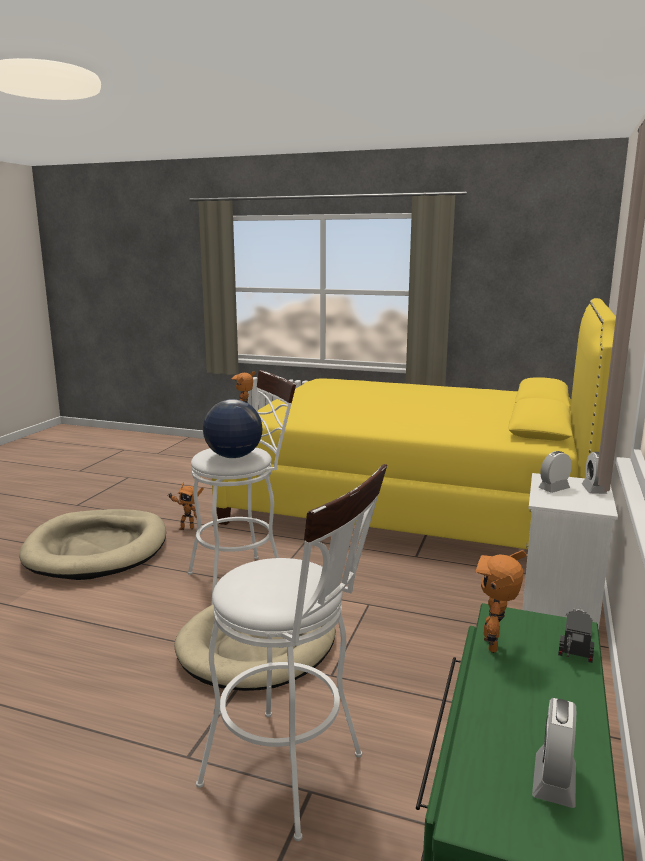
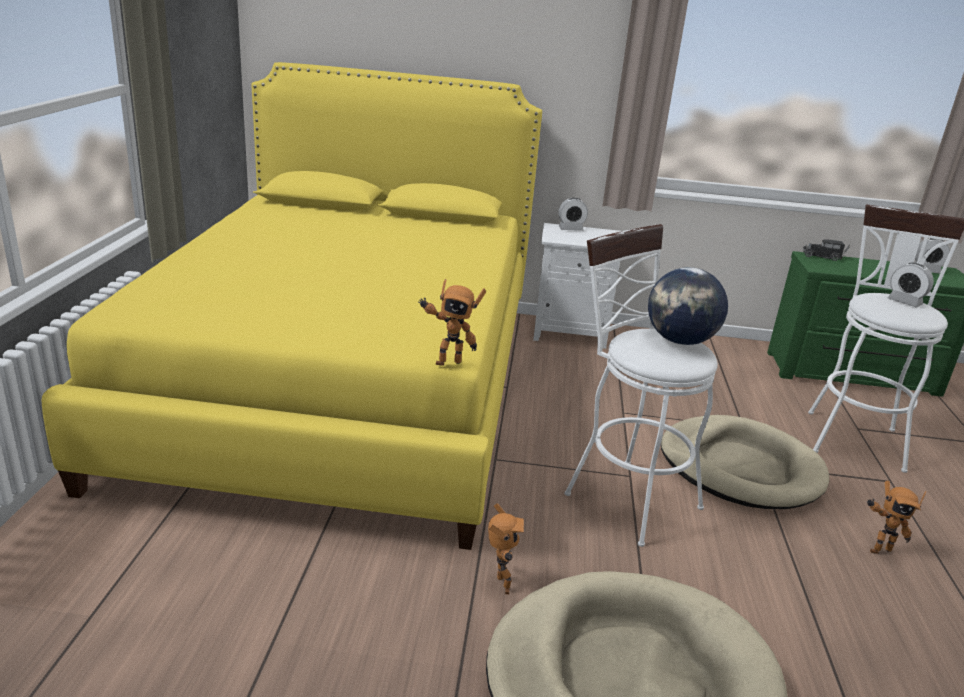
camera: 105 degrees left, 10 degrees up
(495, 644) = (848, 271): toy robot -> toy robot (878, 548)
(554, 488) = (579, 239): alarm clock -> alarm clock (904, 302)

